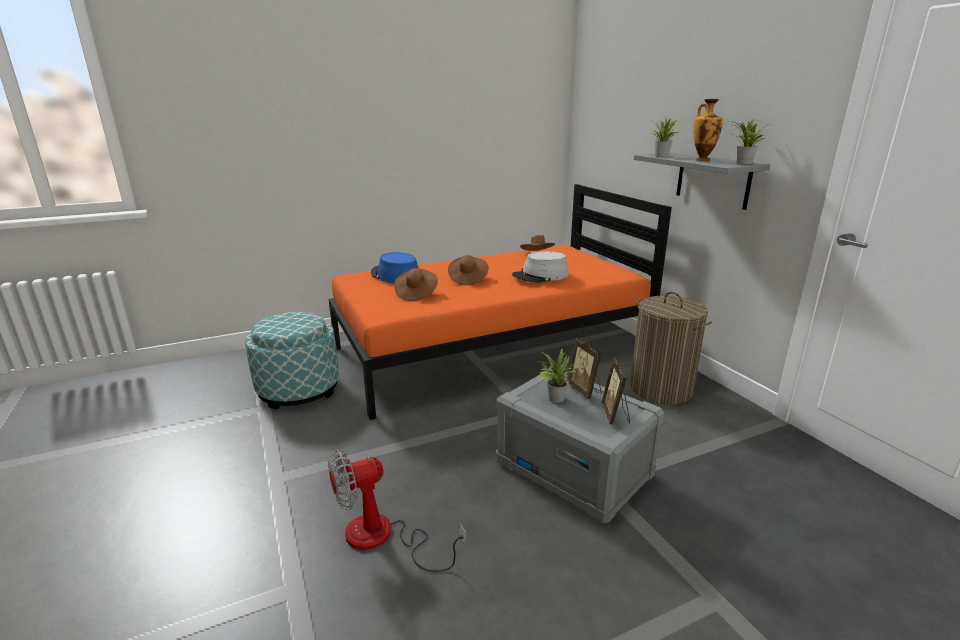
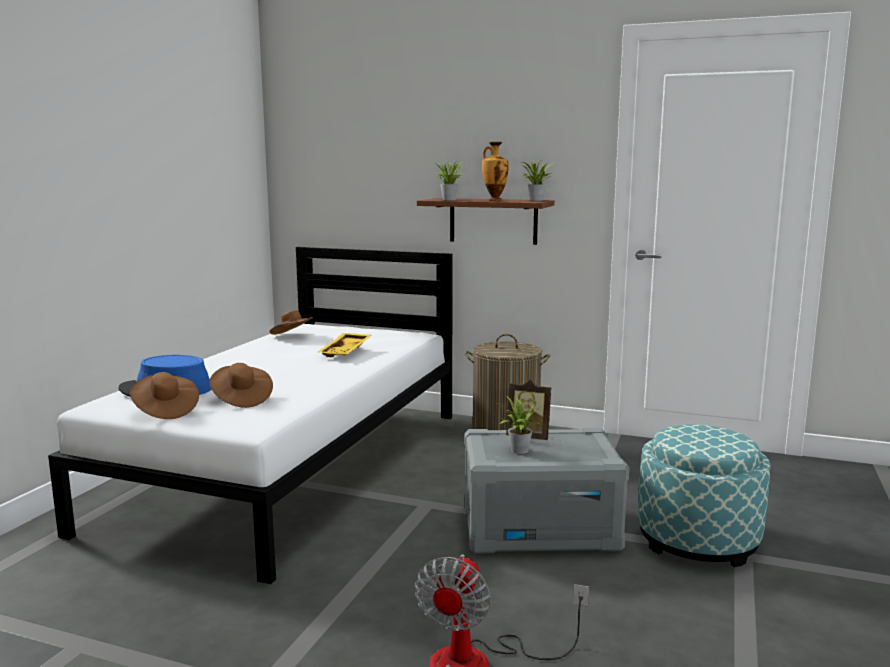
camera: 45 degrees left, 10 degrees down
(298, 389) = (98, 601): ottoman -> ottoman (698, 539)
(467, 279) = (270, 372): brown hat -> brown hat (165, 411)
(492, 349) = (293, 466): orange bed -> white bed
(540, 276) = (346, 351): grey hat -> yellow tray
(615, 415) = (583, 443): picture frame -> none
(712, 180) = (493, 221): grey shelf -> brown shelf

